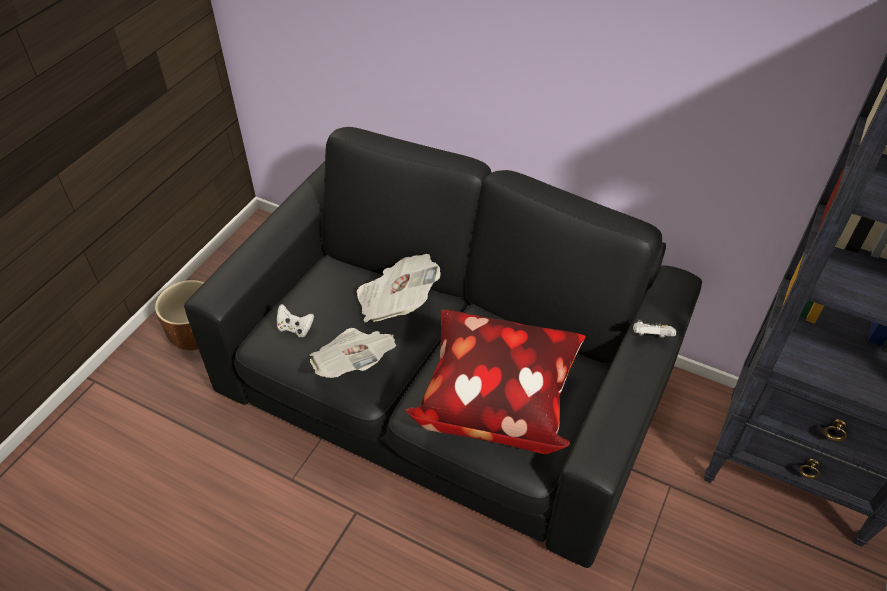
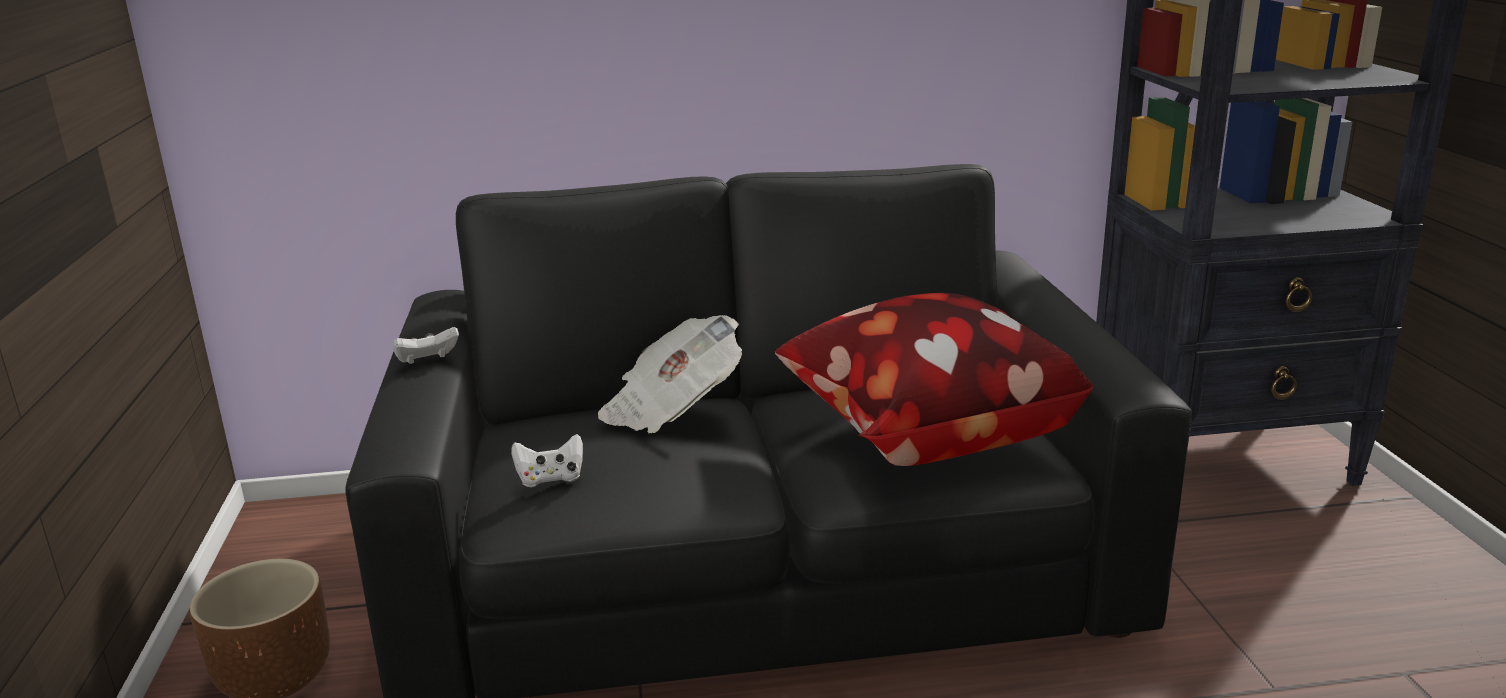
camera: 35 degrees left, 25 degrees down
(353, 365) = (691, 476): newspaper -> none
(650, 337) = (1039, 295): white game controller -> white game controller (427, 361)

